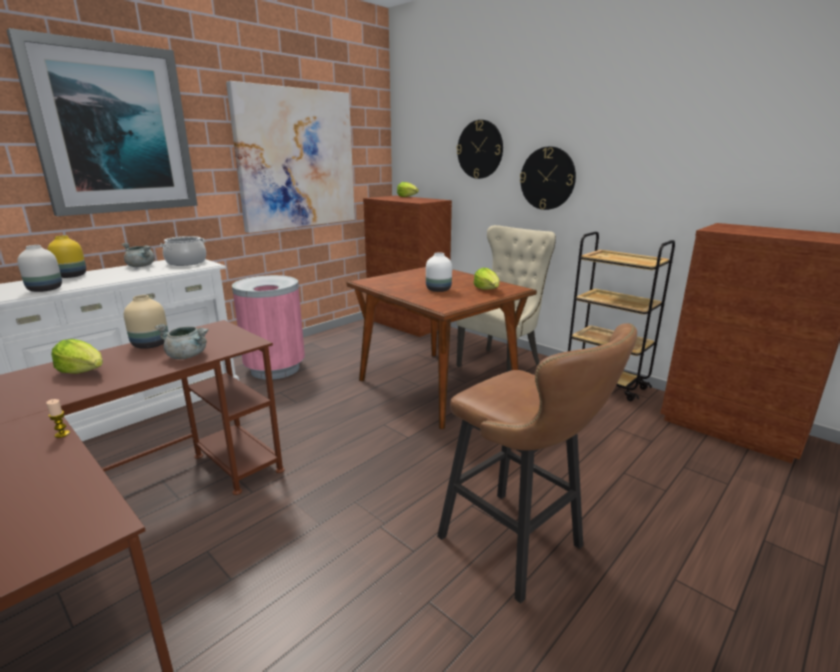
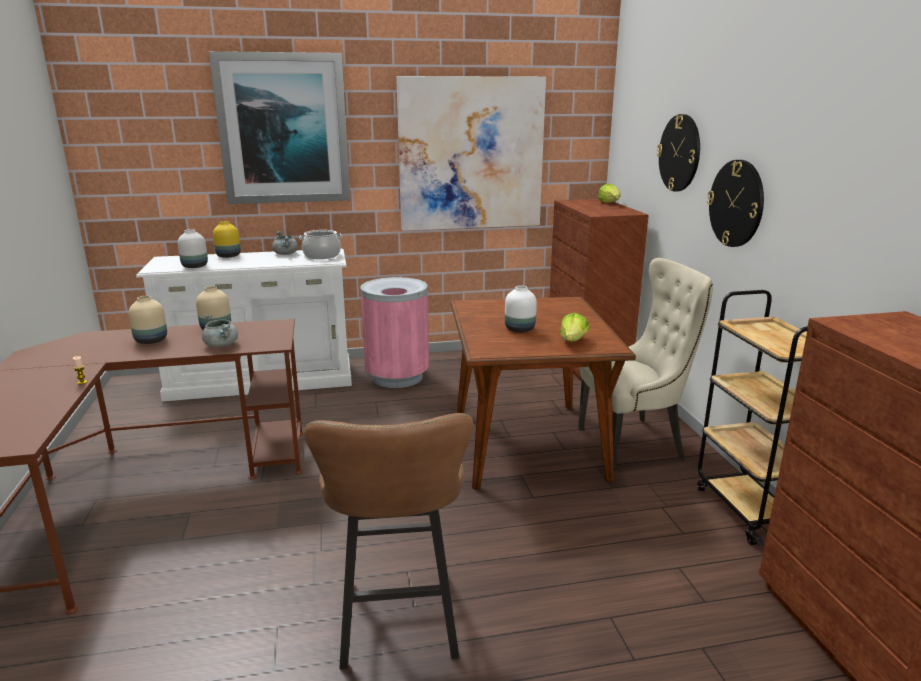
camera: 35 degrees right, 0 degrees up
(83, 371) = (152, 340): lettuce -> beige vase

